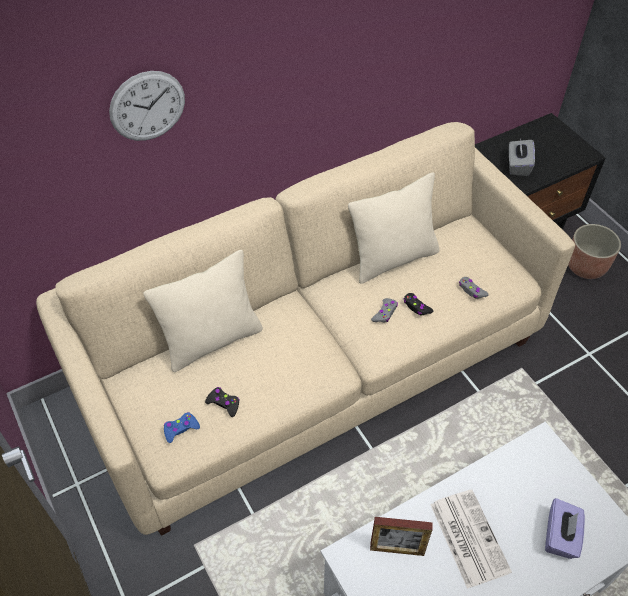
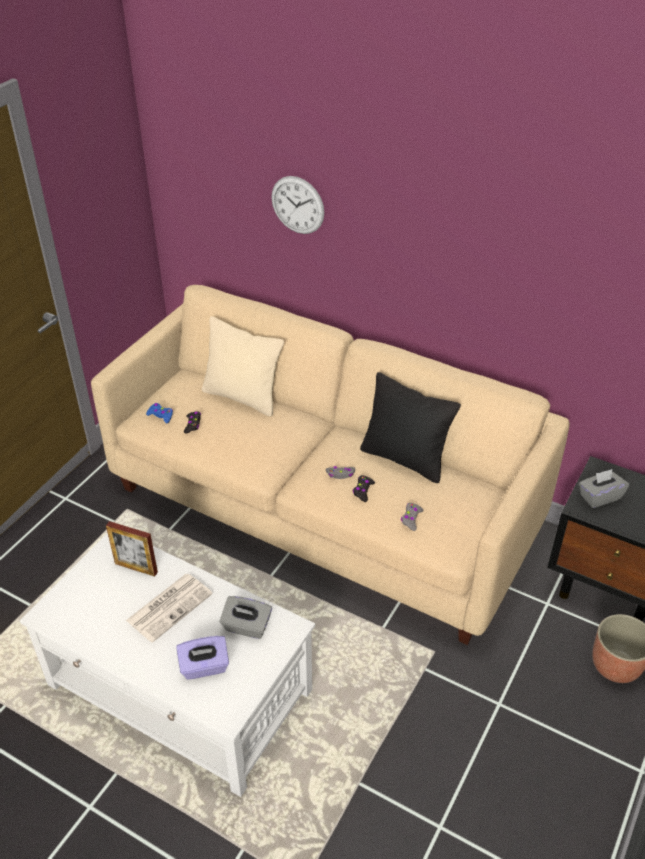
camera: 60 degrees right, 10 degrees down
(393, 258) = (405, 459): beige pillow -> black pillow
(397, 549) = (136, 568): picture frame -> picture frame turned 45 degrees counterclockwise
(526, 478) = (246, 627): none -> grey tissue box

